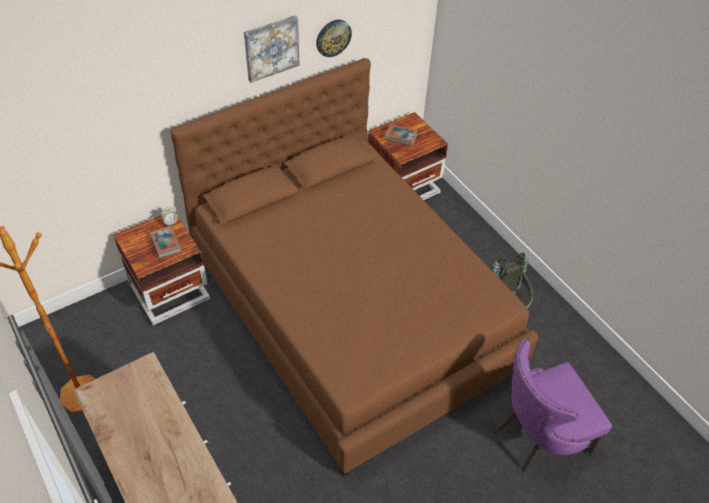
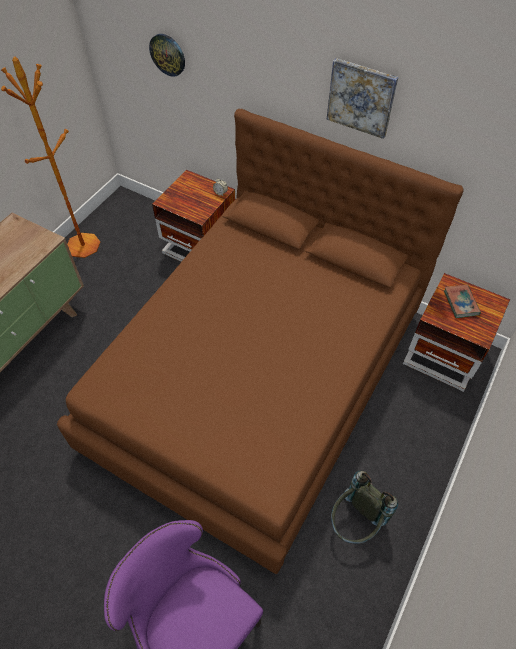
camera: 65 degrees right, 5 degrees up
(165, 243) = (196, 201): book -> none
(333, 37) = (437, 137): wall clock -> wall clock (168, 54)

